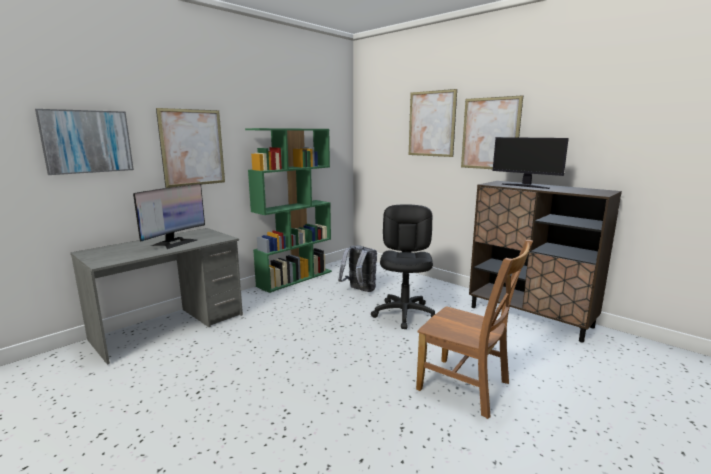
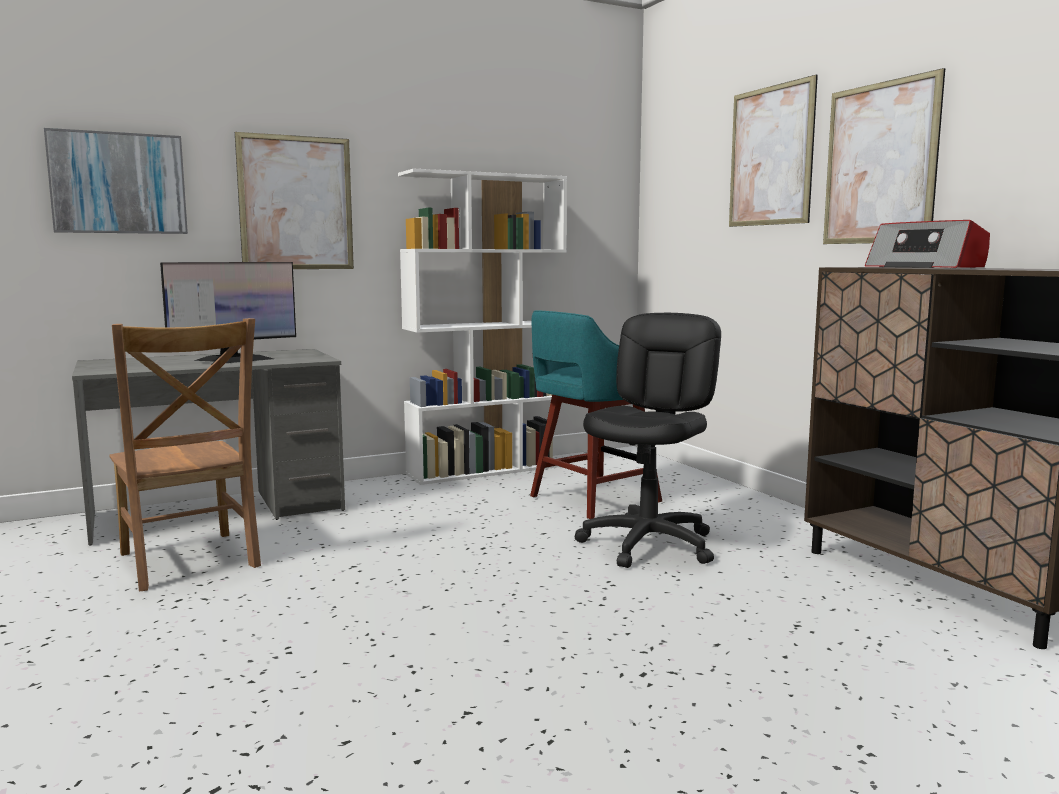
camera: 20 degrees right, 5 degrees down
(295, 278) = (487, 469): green bookcase -> white bookcase
(359, 290) = (591, 499): grey backpack -> turquoise stool
(467, 387) = (665, 677): brown chair -> brown chair (189, 562)
(525, 186) = (925, 267): monitor -> radio

